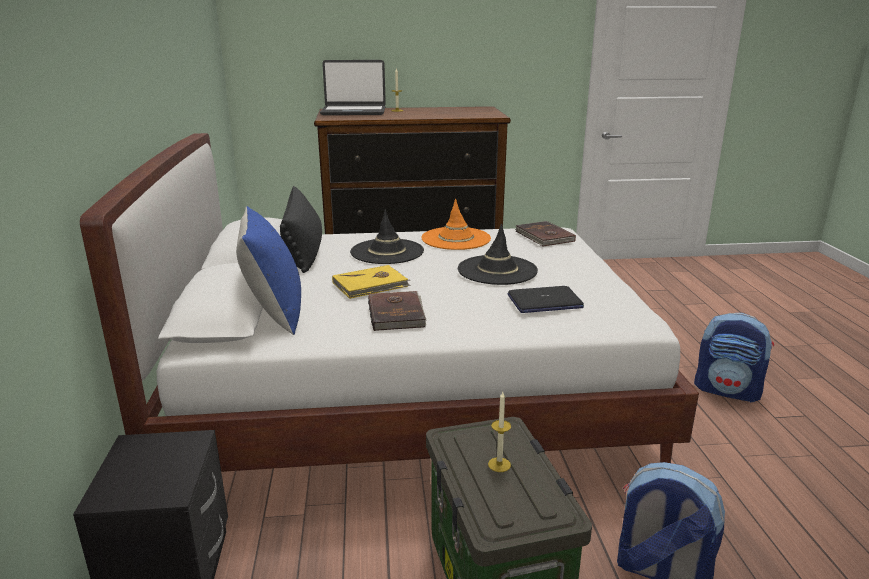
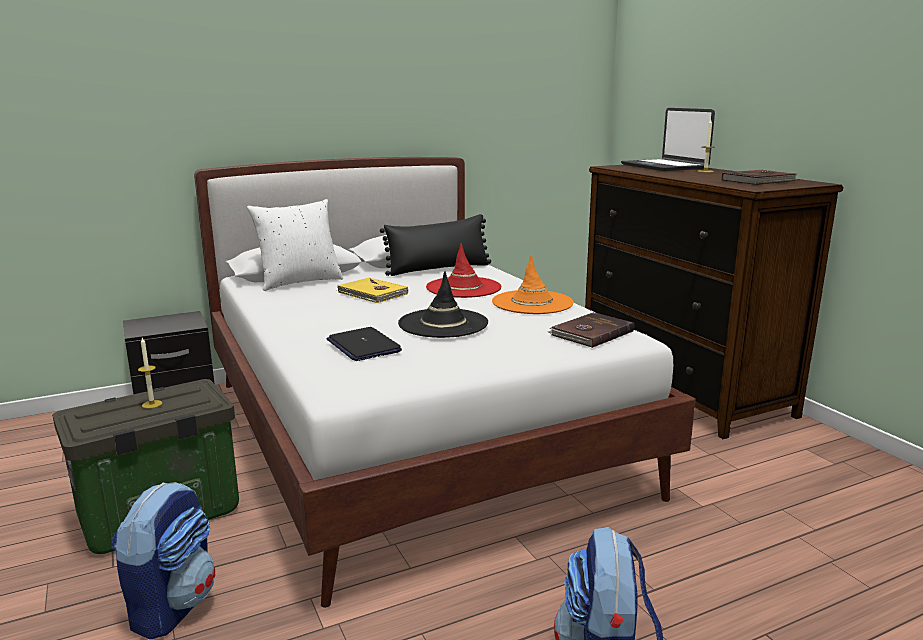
camera: 70 degrees right, 5 degrees down
(274, 314) = (299, 282): blue pillow -> white pillow
(387, 252) = (463, 288): black hat -> red hat
(397, 313) = (314, 307): brown book -> brown book (759, 181)

